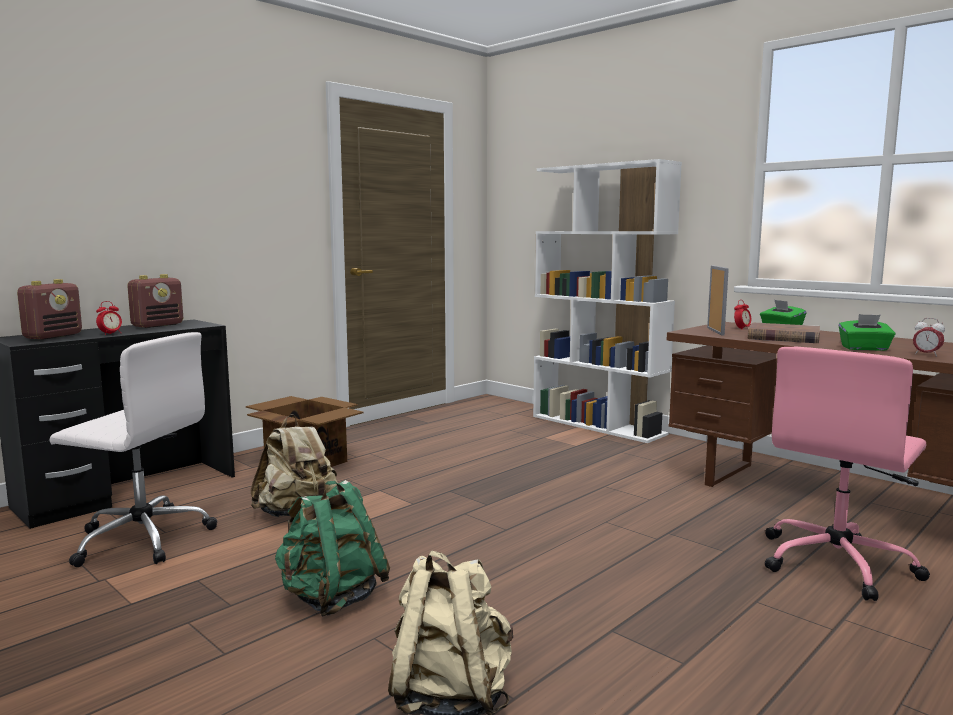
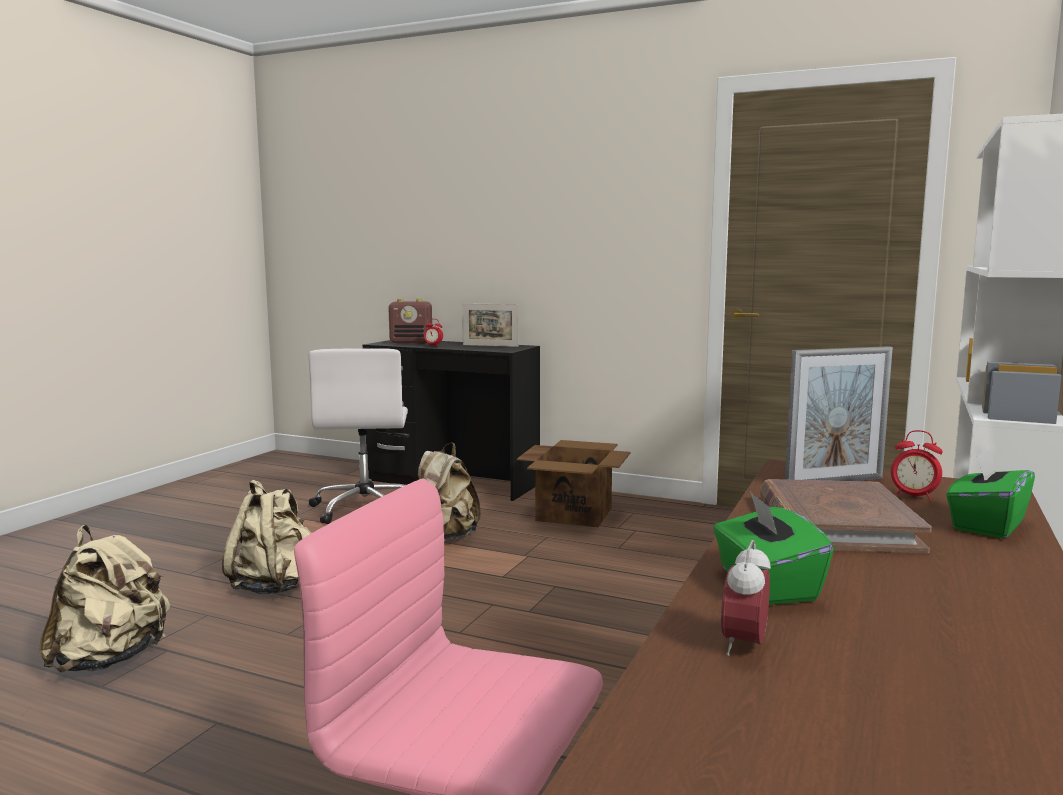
camera: 70 degrees right, 0 degrees up
(158, 325) = (490, 345): radio -> picture frame
(331, 598) = (275, 587): green backpack -> beige backpack

